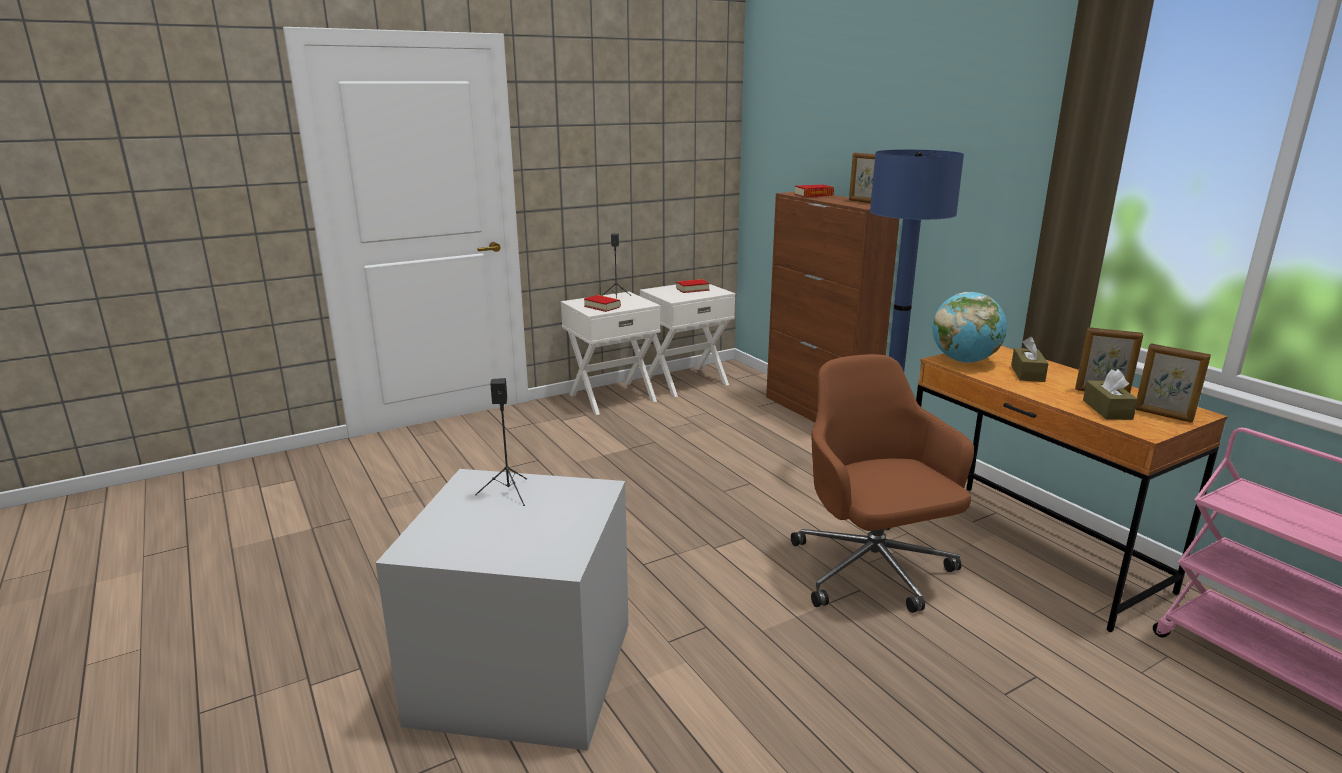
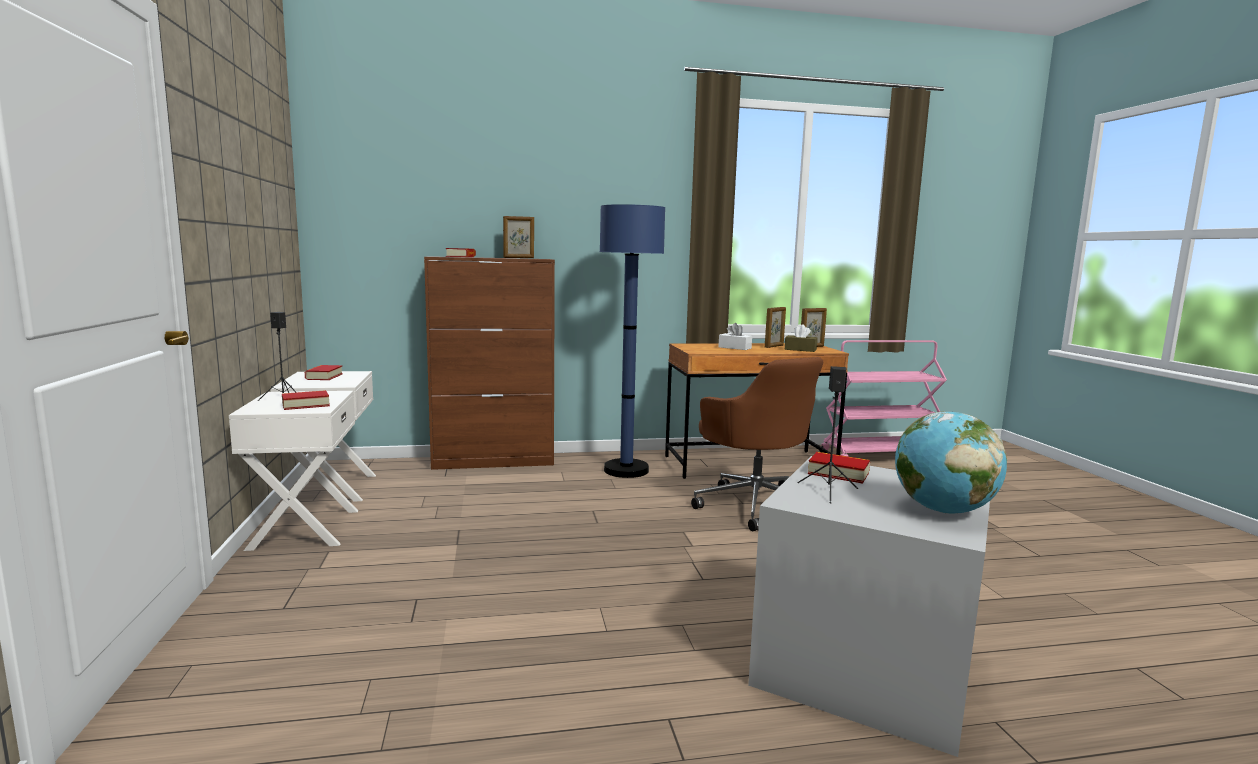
camera: 70 degrees left, 10 degrees down
(568, 495) = (838, 473): none -> book
(872, 571) = (755, 504): brown office chair -> brown office chair turned 120 degrees counterclockwise
(964, 361) = (701, 350): globe -> globe (942, 510)
(1027, 373) = (734, 348): brown tissue box -> white tissue box

